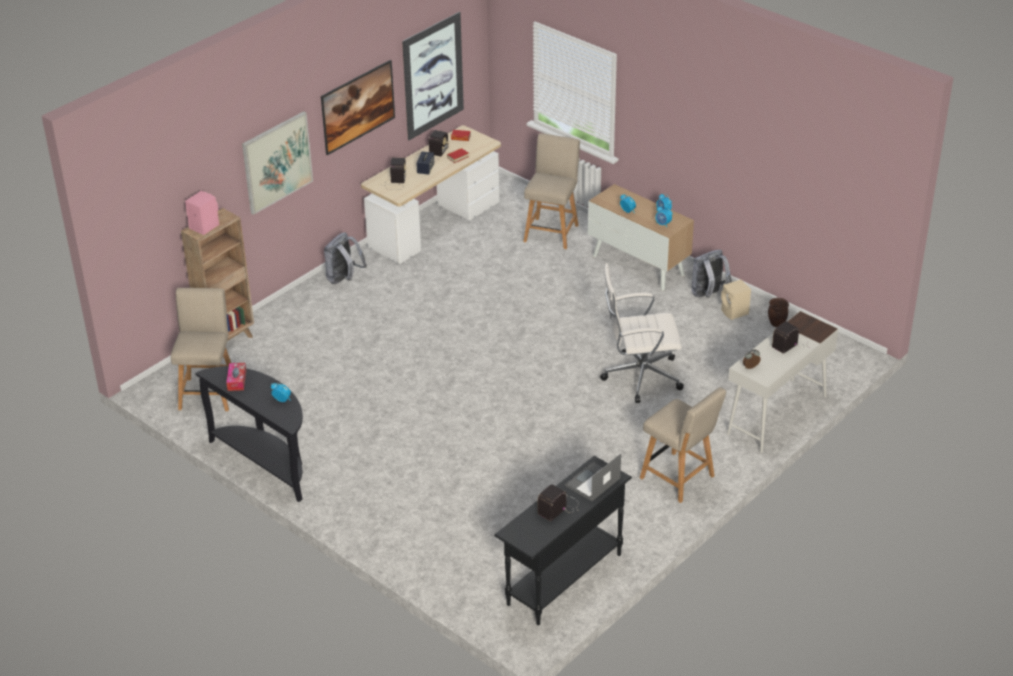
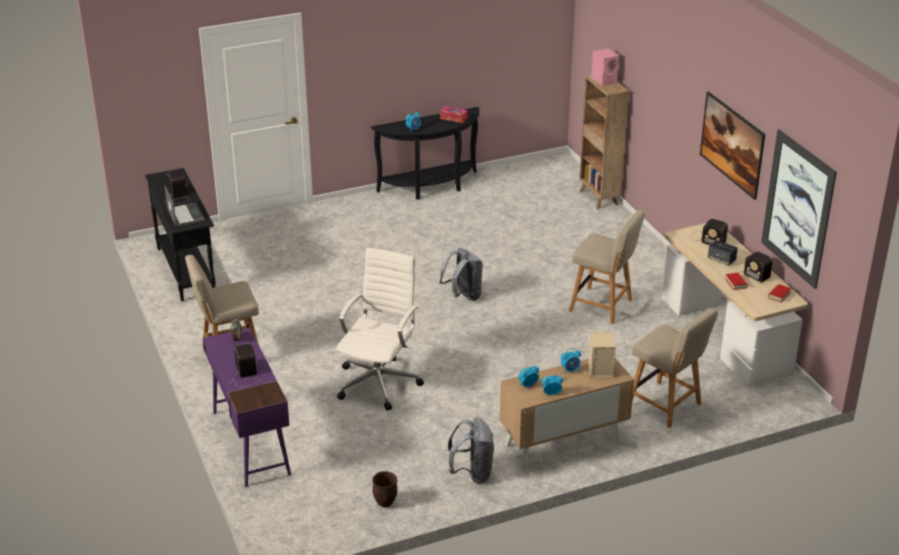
camera: 115 degrees right, 5 degrees down
(208, 392) = (536, 180): beige chair -> beige chair (603, 306)
(277, 162) = (670, 108): picture -> none
(344, 279) = (656, 266): grey backpack -> grey backpack (463, 296)
(735, 312) = (428, 480): beige speaker -> beige speaker (599, 369)
(776, 415) = (250, 442): white desk -> purple desk

